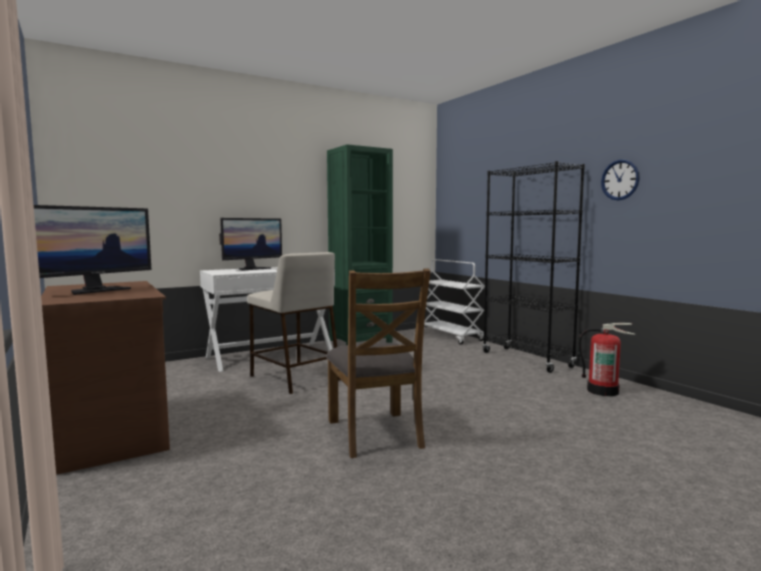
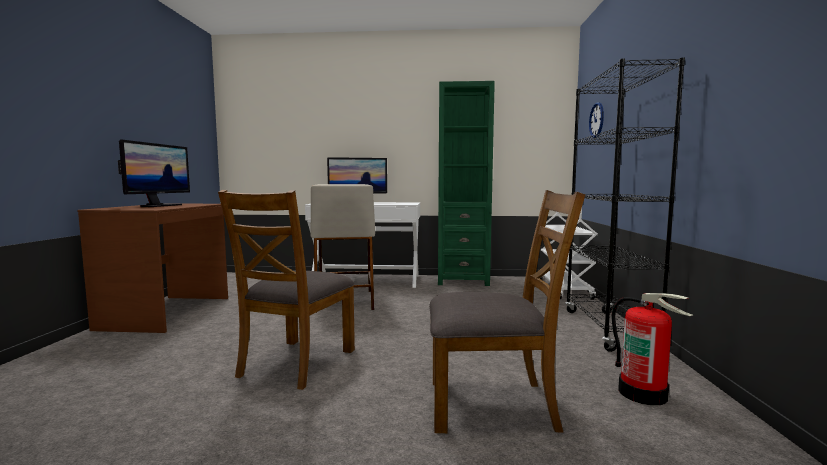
camera: 35 degrees right, 0 degrees up
(96, 290) = (158, 206): monitor -> monitor turned 60 degrees counterclockwise
(551, 418) = (492, 404): none -> brown chair
(620, 180) = (727, 71): wall clock -> wall clock (596, 120)

